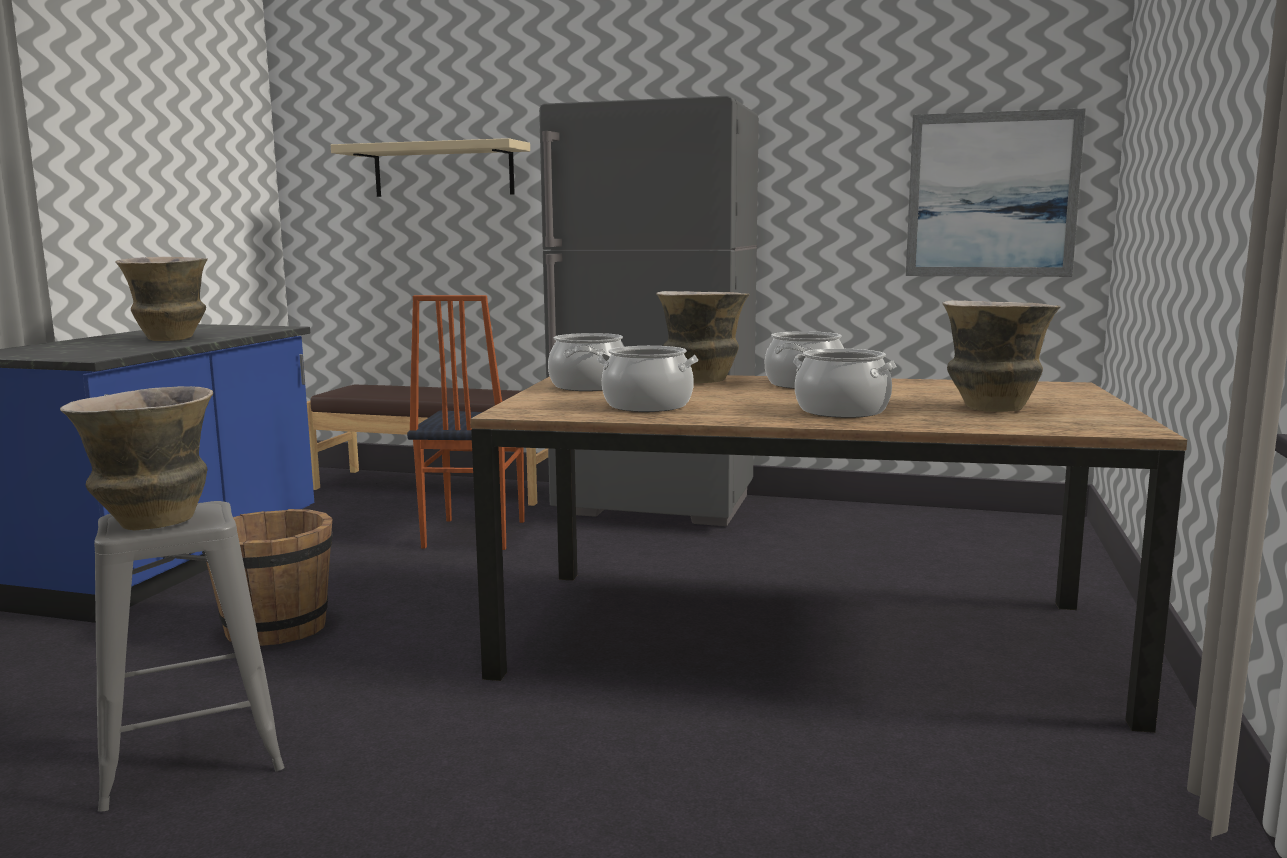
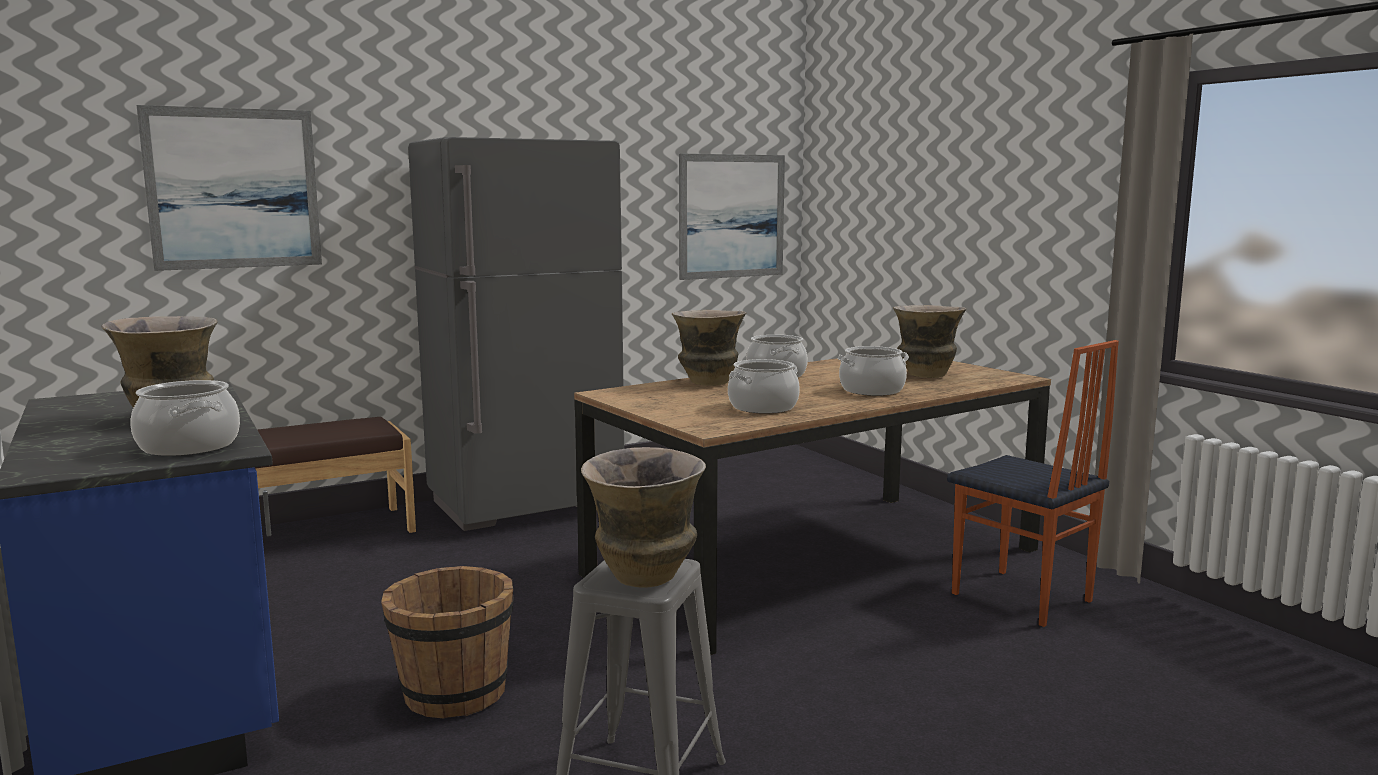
camera: 45 degrees left, 0 degrees up
(443, 170) = (233, 189): beige shelf -> picture
(472, 534) = (424, 569): chair -> chair (1021, 598)
(588, 386) = (657, 400): cooking pot -> cooking pot (188, 446)

